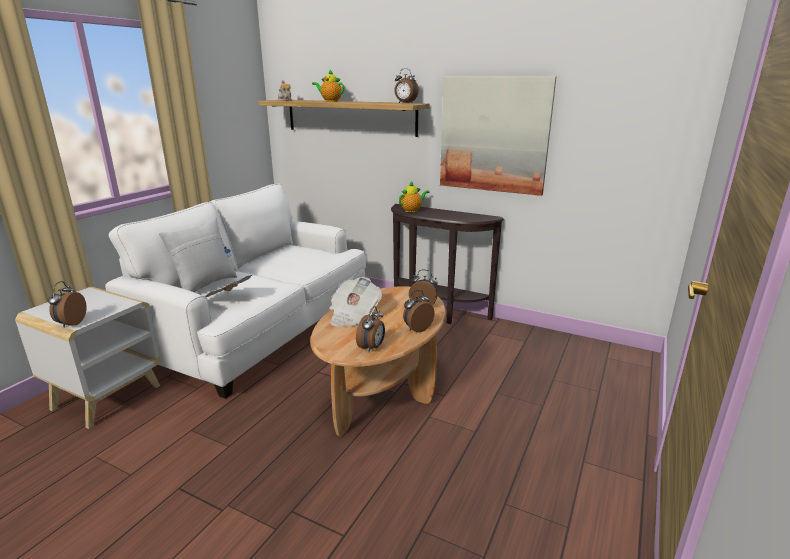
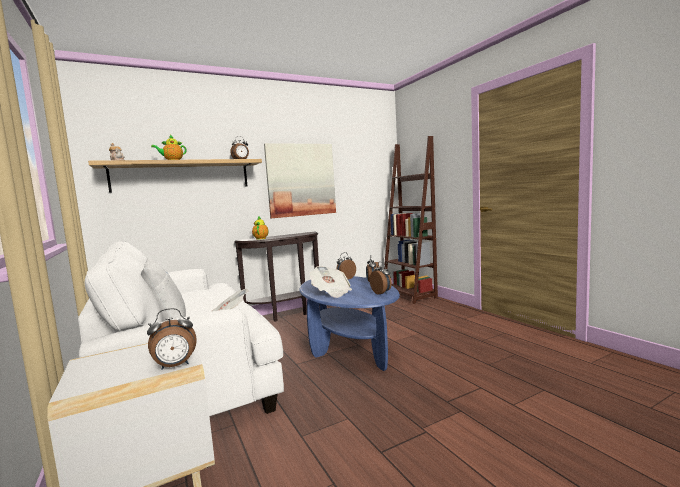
camera: 55 degrees left, 15 degrees down
(71, 323) = (175, 366): alarm clock -> alarm clock turned 60 degrees counterclockwise
(382, 389) = (350, 347): brown coffee table -> blue coffee table
(623, 373) = (409, 295): none -> brown bookcase

